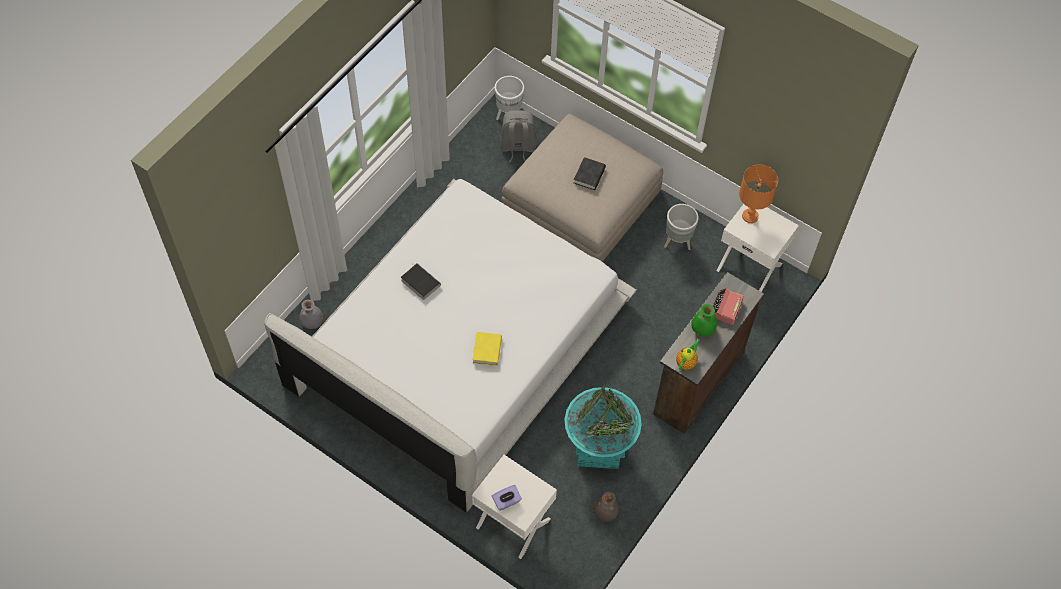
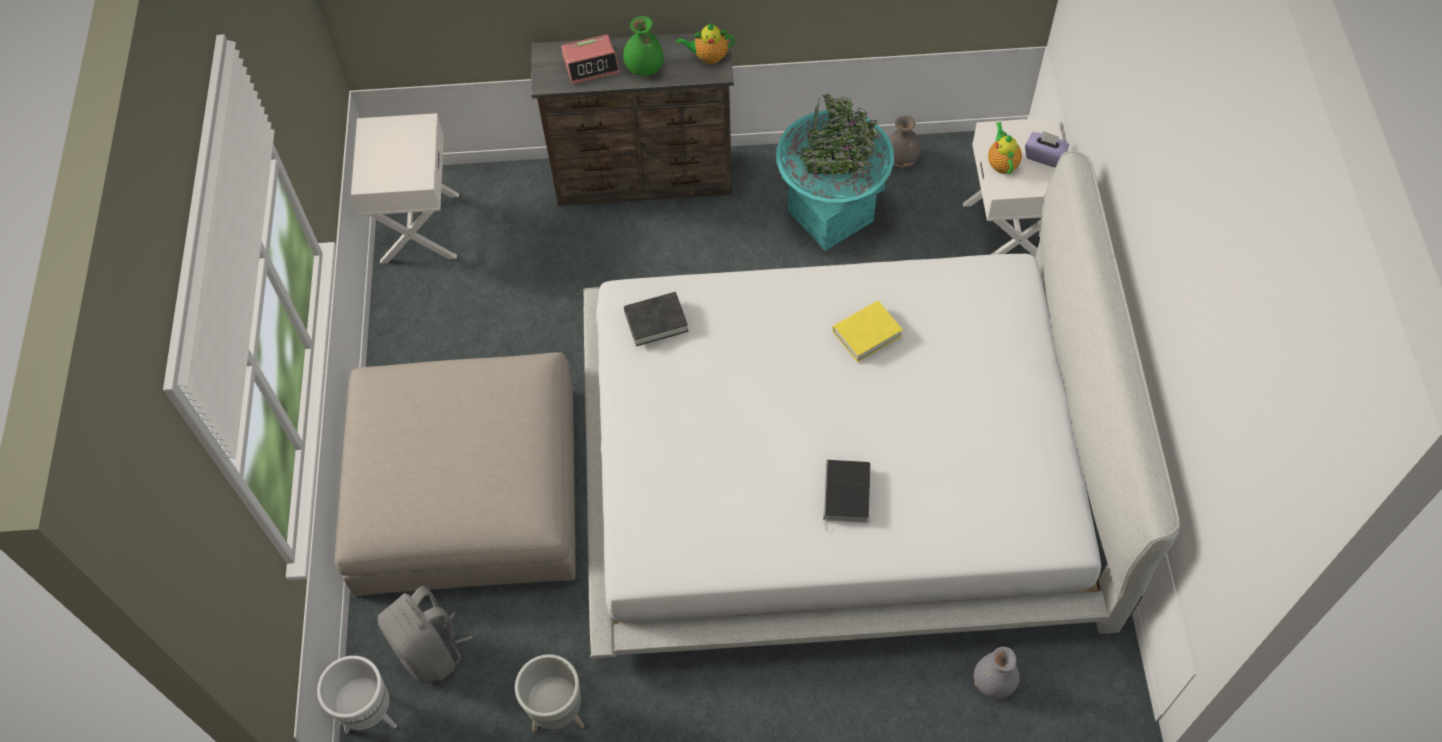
camera: 125 degrees left, 0 degrees up
(520, 477) = (1002, 163): none -> teapot
(589, 175) = (455, 428): black book -> black book (656, 321)
(677, 242) = (445, 327): grey planter -> grey planter (559, 713)
(750, 216) = (386, 174): orange table lamp -> none

